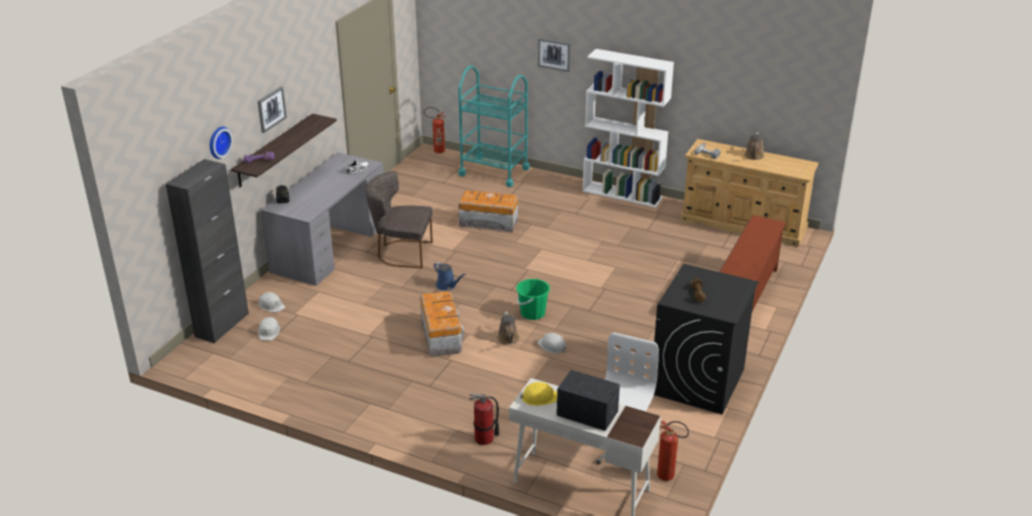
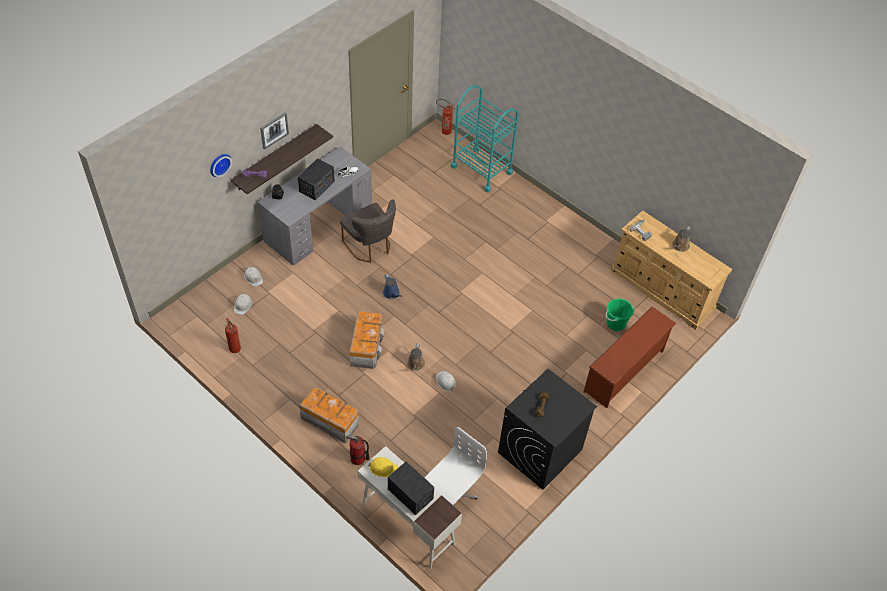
camera: 15 degrees right, 20 degrees up
(222, 325) = (211, 288): black cabinet -> none
(326, 186) = (316, 186): none -> radio
(401, 253) = (370, 247): grey chair -> grey chair turned 150 degrees counterclockwise
(488, 222) = (452, 230): storage box -> storage box (330, 421)
(532, 313) = (445, 343): green bucket -> green bucket (616, 323)
(554, 54) = (543, 99): picture -> none
(623, 194) = (577, 226): white bookcase -> none
(669, 477) = (474, 537): fire extinguisher -> fire extinguisher (236, 351)

